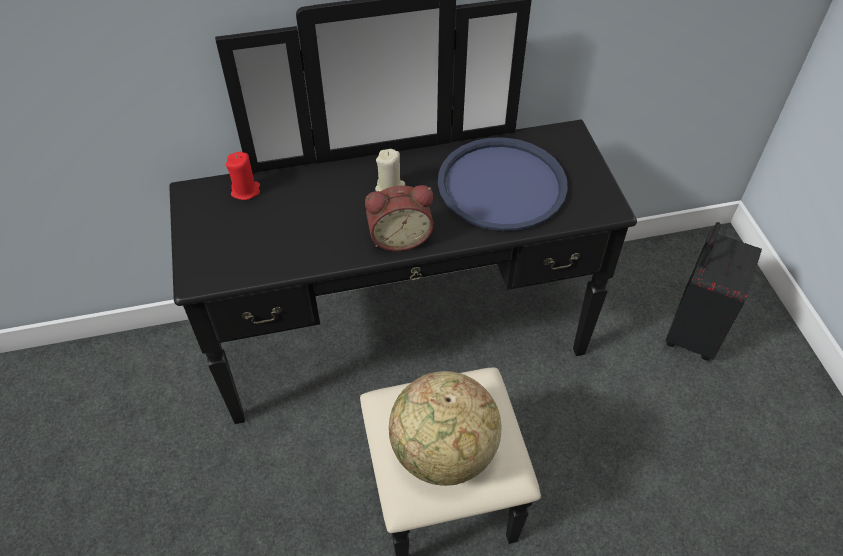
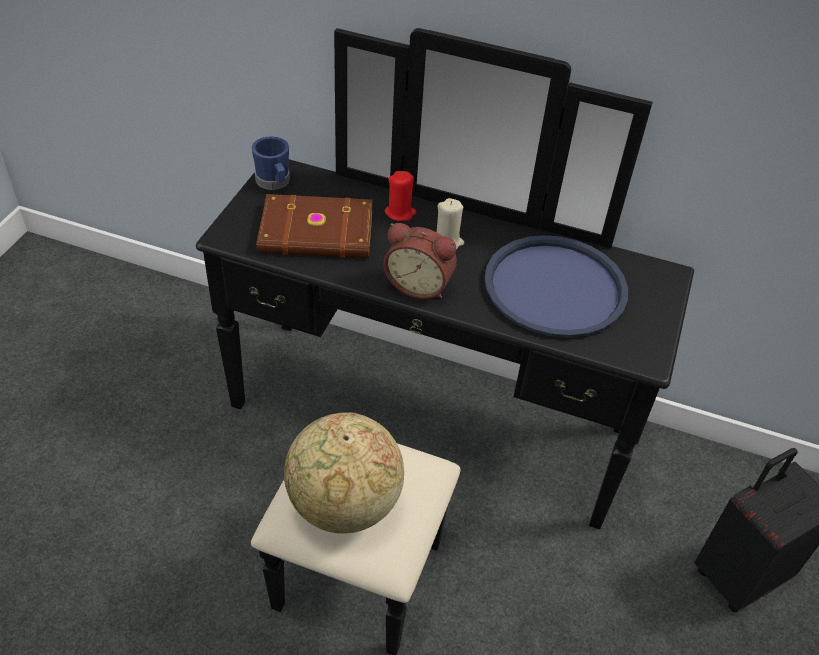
camera: 30 degrees right, 5 degrees down
(198, 207) = (274, 182): none -> blue mug
(246, 191) = (322, 187): red candle -> red candle (400, 213)
(277, 235) = (317, 233): none -> brown book

